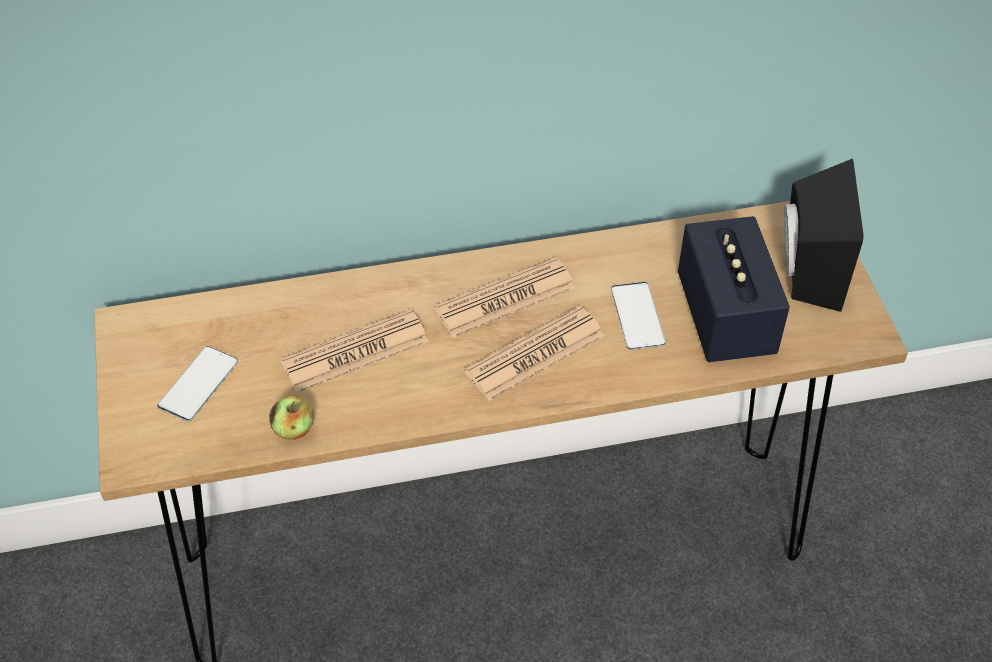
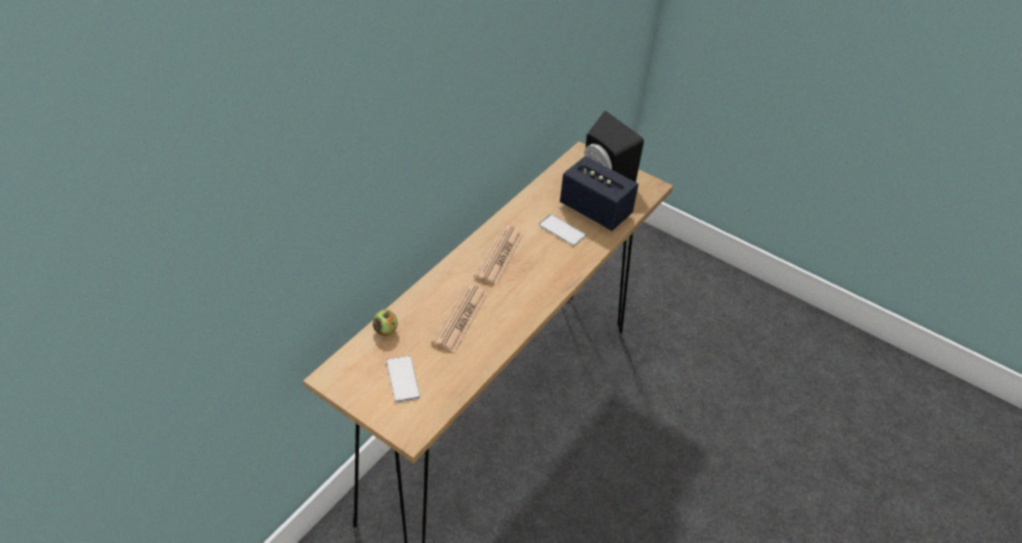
camera: 45 degrees left, 5 degrees down
(294, 429) = (473, 368): apple -> apple (385, 330)
(535, 354) = (539, 270): newspaper -> none

